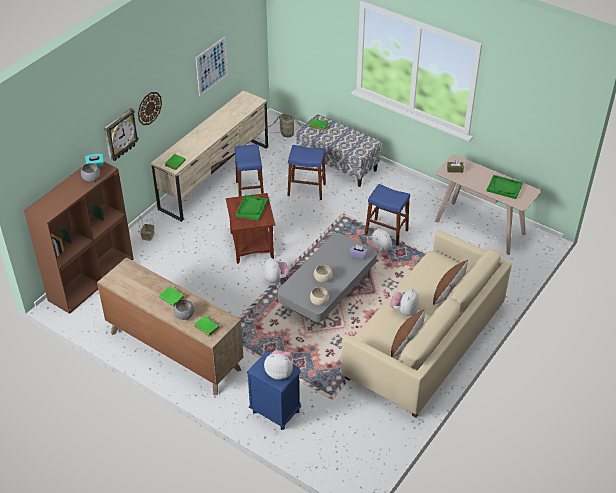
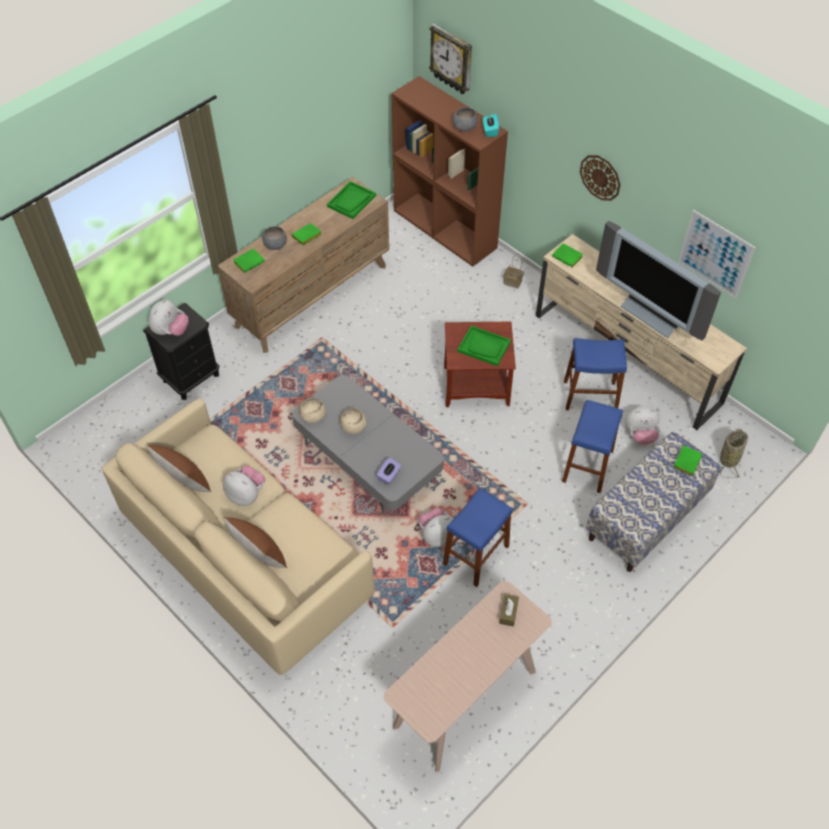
camera: 100 degrees right, 10 degrees up
(120, 135) = (551, 154): wall clock -> wall clock (452, 59)
(222, 125) = (653, 314): none -> television
(275, 411) = (191, 377): blue nightstand -> black nightstand
(276, 279) = (406, 404): plush toy -> plush toy (640, 435)
(504, 187) = (448, 681): green tray -> green tray (351, 201)

